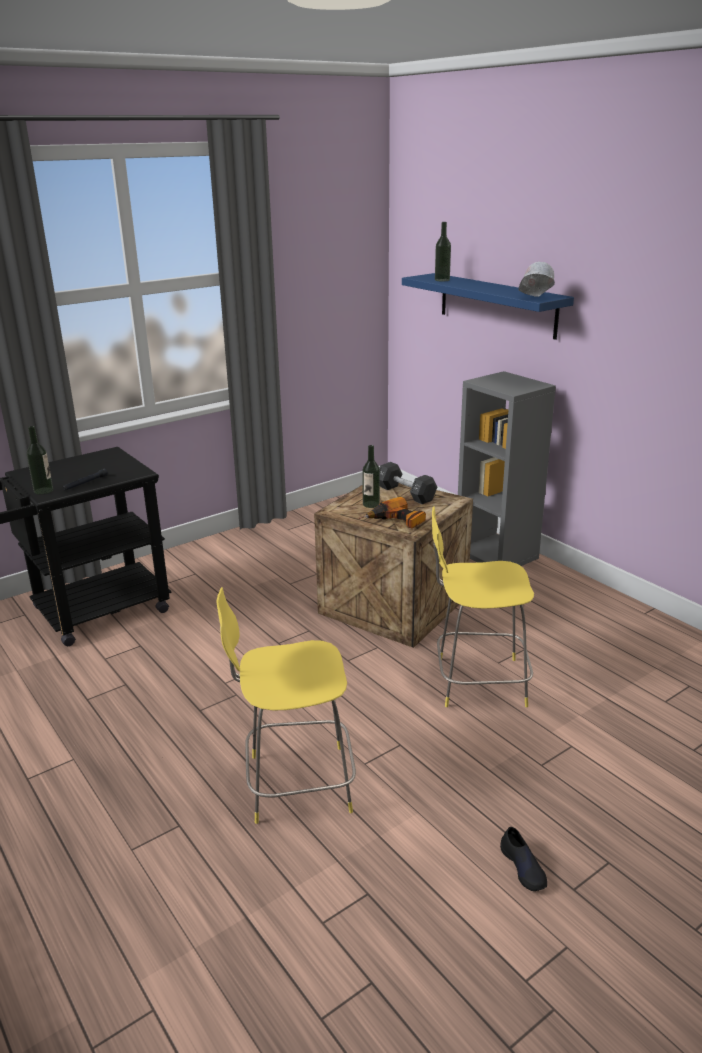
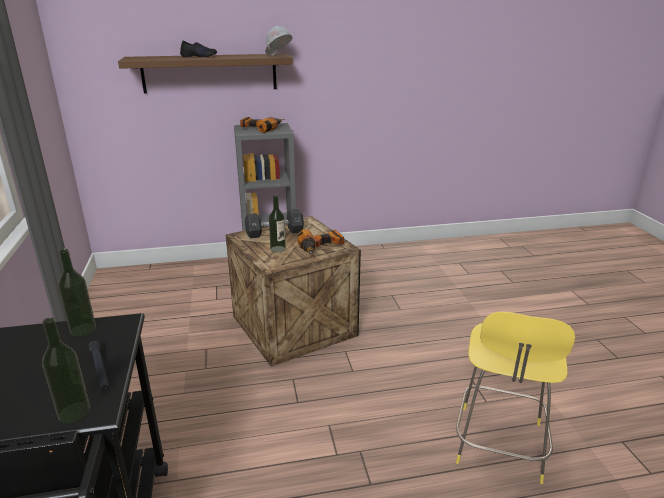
camera: 65 degrees left, 0 degrees up
(442, 280) = (160, 58): bottle -> bottle (83, 329)
(477, 682) = (416, 324): yellow stool -> none
(497, 305) = (210, 73): blue shelf -> brown shelf
(509, 382) = (261, 128): none -> power drill
(523, 867) = (600, 368): black shoe -> black shoe (199, 56)

